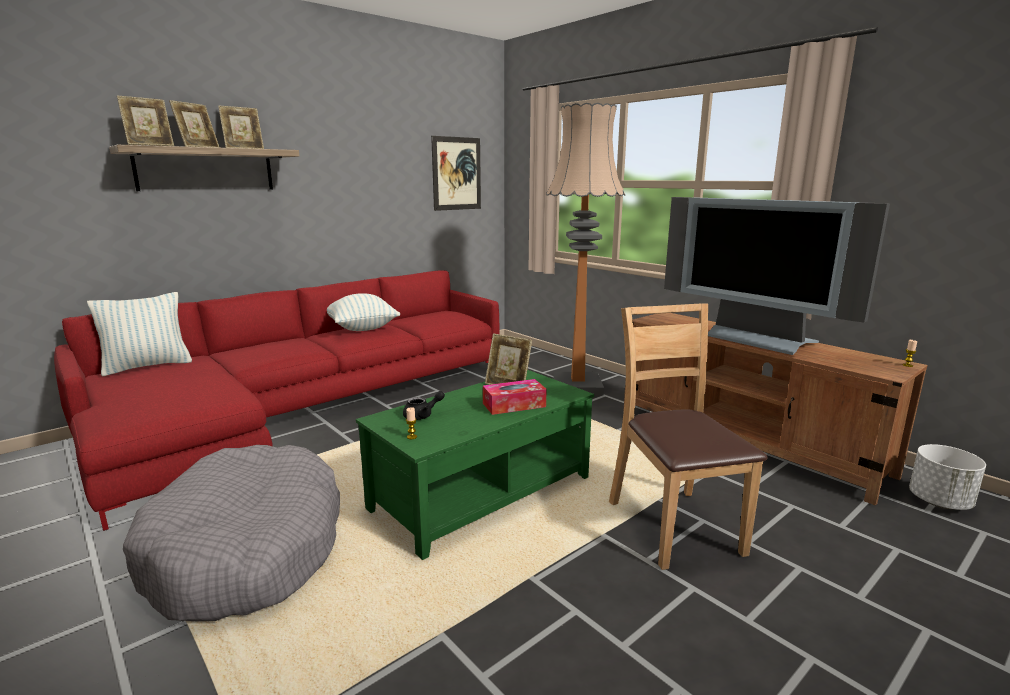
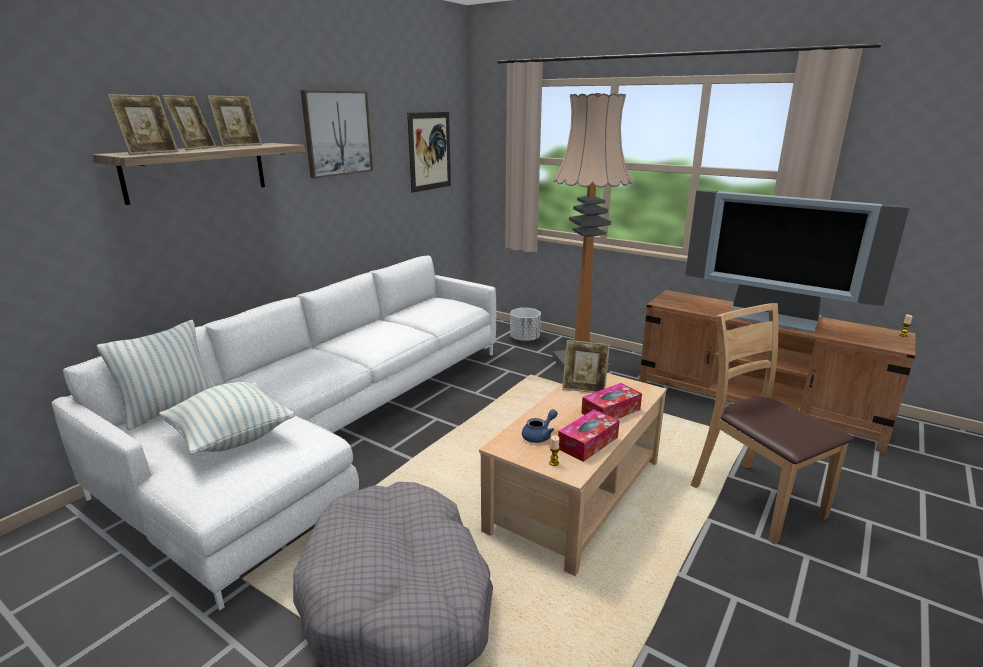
camera: 15 degrees left, 5 degrees up
(302, 410) = (327, 427): red sofa -> white sofa
(352, 148) = (337, 133): none -> picture
(362, 328) = (371, 330): pillow -> pillow (231, 438)
(422, 415) = (539, 436): black teapot -> blue teapot
(462, 426) = (588, 443): none -> tissue box
(481, 492) = (575, 494): green coffee table -> beige coffee table
(939, 502) = (925, 442): white planter -> white planter (525, 339)

